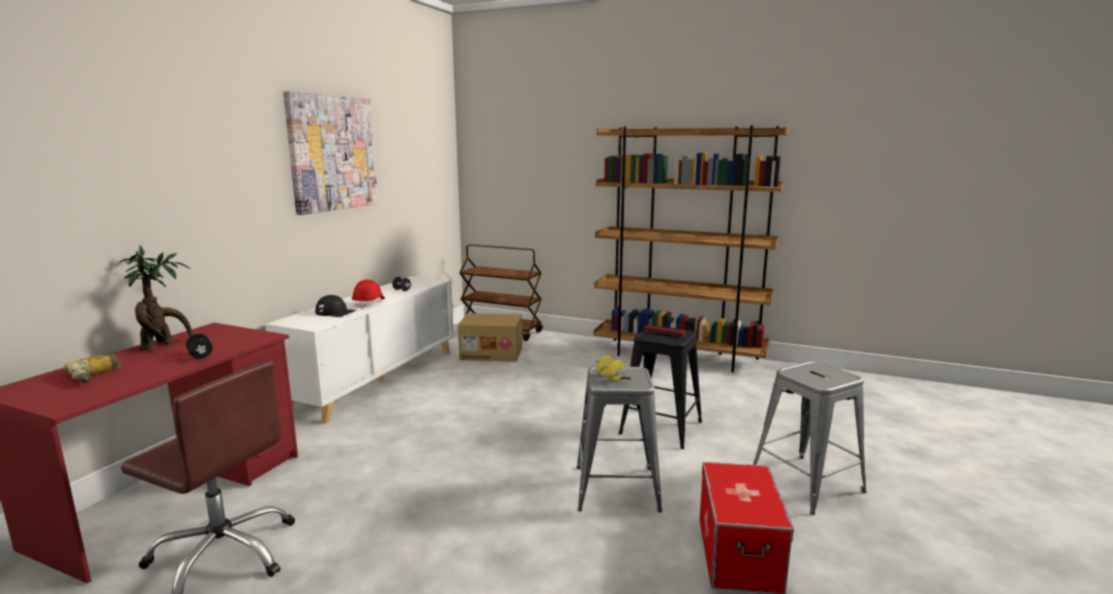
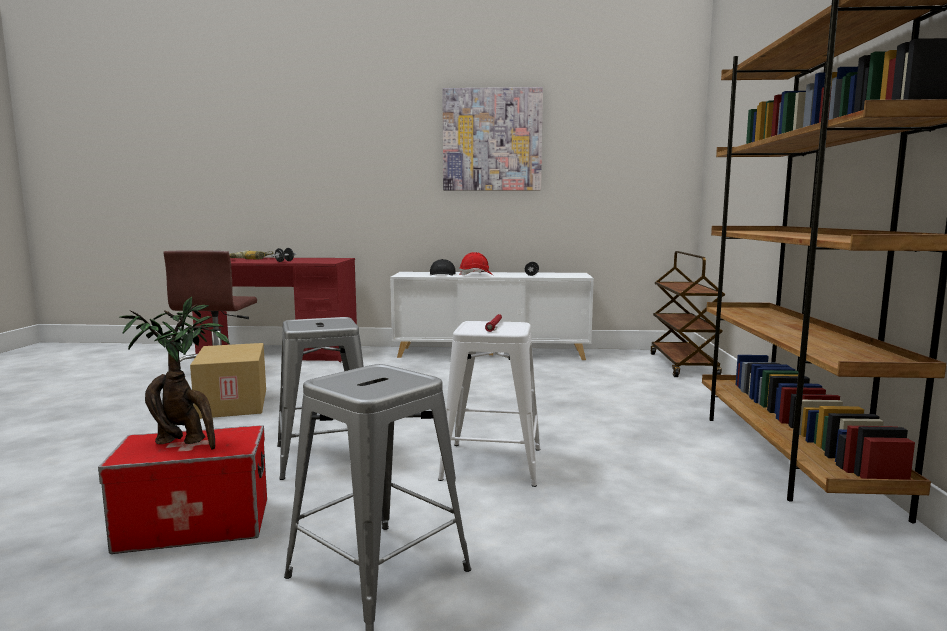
camera: 70 degrees right, 5 degrees down
(163, 345) = (303, 258): potted plant -> potted plant (185, 443)
(492, 353) = (610, 371): cardboard box -> cardboard box (234, 403)
(610, 377) = (317, 321): yellow dumbbell -> none
(661, 428) = (492, 464): black stool -> white stool

